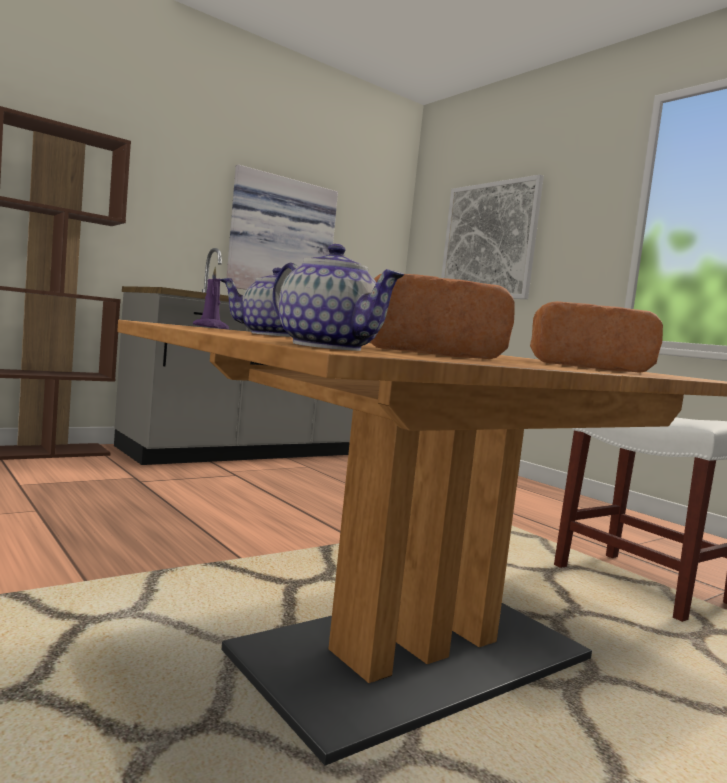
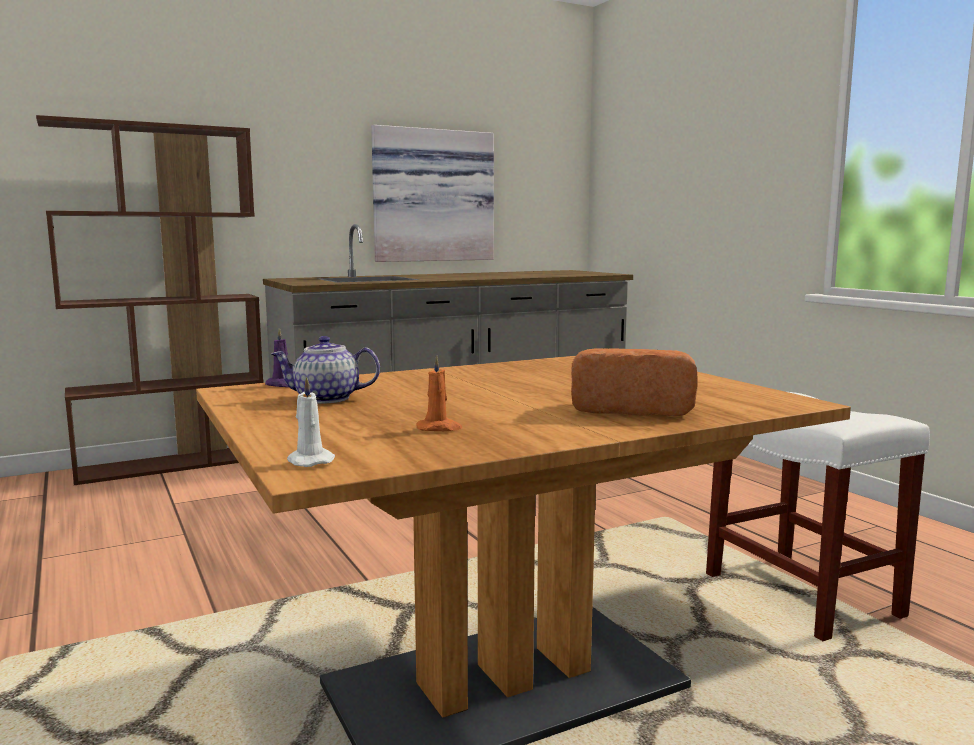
camera: 10 degrees right, 5 degrees up
(329, 347) = (309, 461): teapot -> white candle
(427, 353) = (439, 428): bread -> orange candle
(489, 241) = (674, 172): picture -> none

